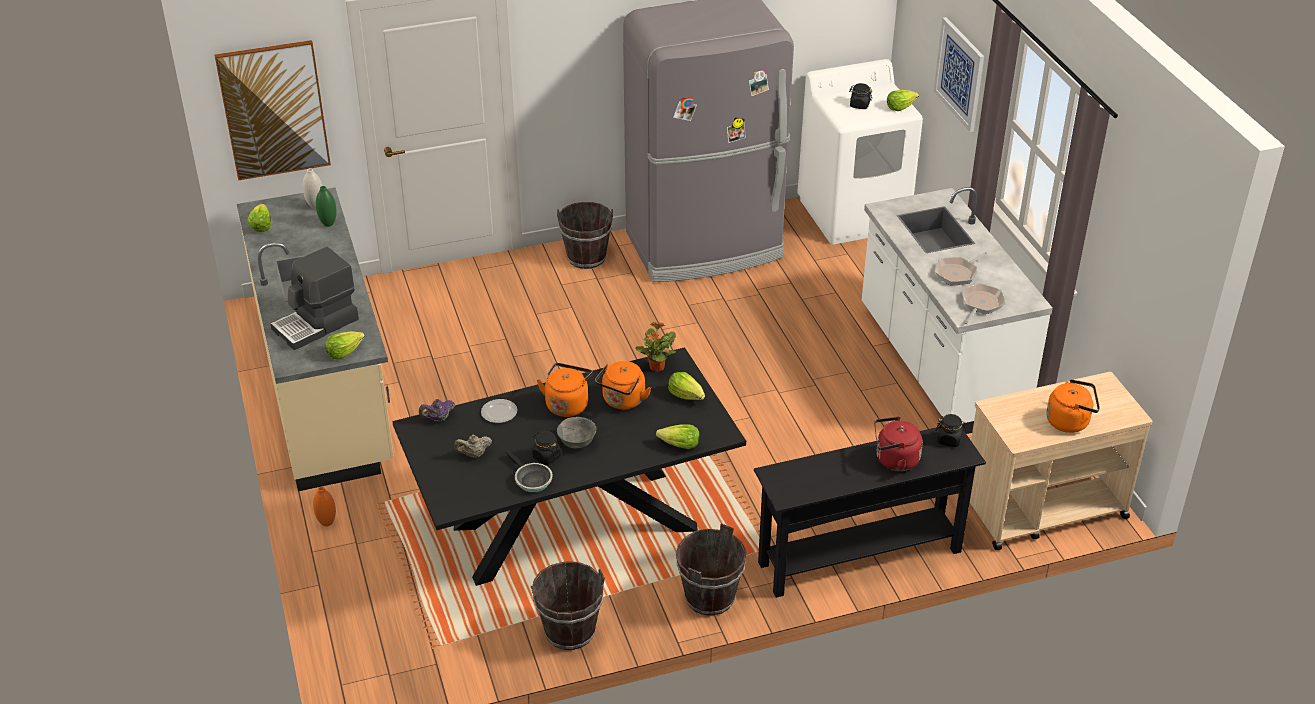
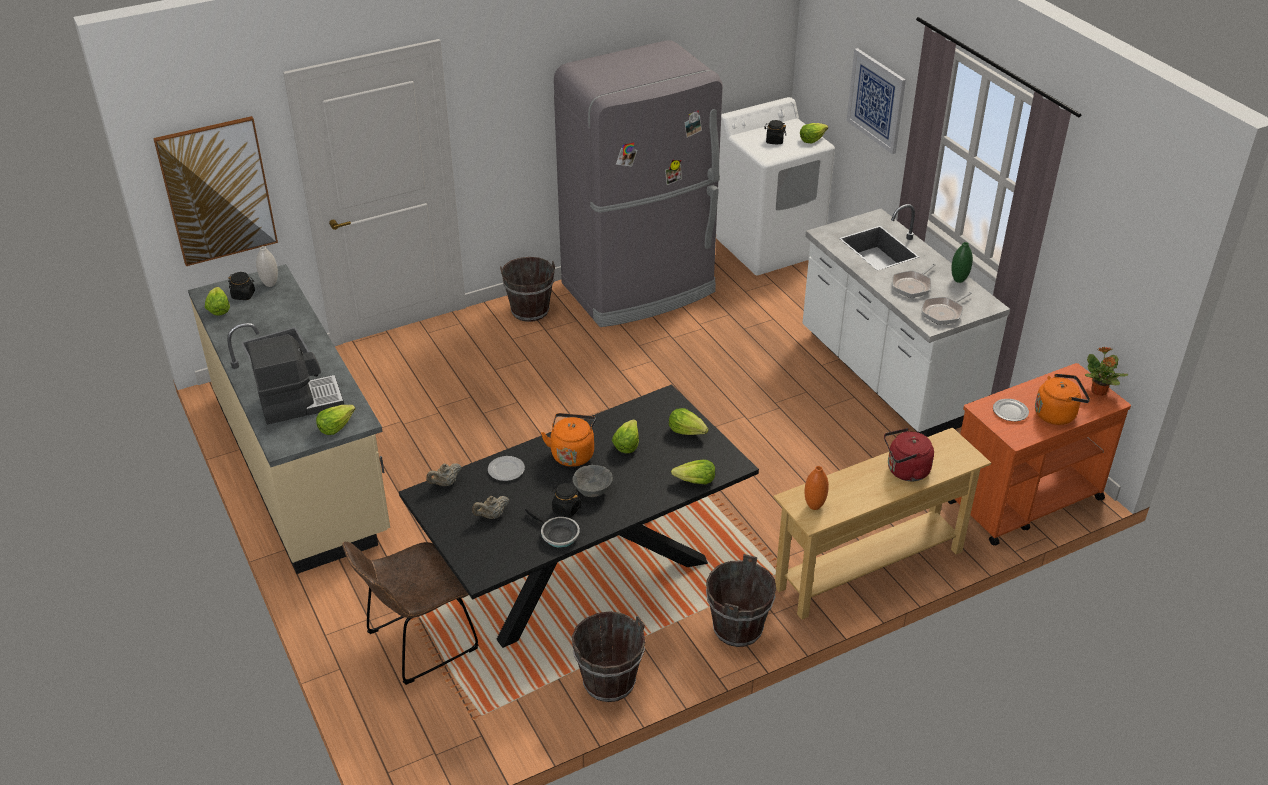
camera: 10 degrees left, 0 degrees up
(317, 324) = (300, 402): coffee machine -> coffee machine turned 150 degrees counterclockwise
(327, 523) = (334, 603): orange vase -> orange vase (814, 506)
(328, 224) = (288, 300): green vase -> green vase (958, 280)
(396, 571) = (417, 644): none -> brown chair
(438, 419) = (445, 483): purple teapot -> beige teapot
(622, 401) = (626, 444): orange kettle -> lettuce
(656, 367) = (650, 407): potted plant -> potted plant (1098, 392)
(860, 558) = (870, 569): black console table -> beige console table
(949, 440) = (950, 445): black jar -> black jar (243, 295)
(980, 304) = (944, 313): frying pan -> frying pan turned 150 degrees counterclockwise
(1021, 413) = (1010, 411): none -> plate
(1042, 509) = (1023, 500): beige cart -> orange cart

